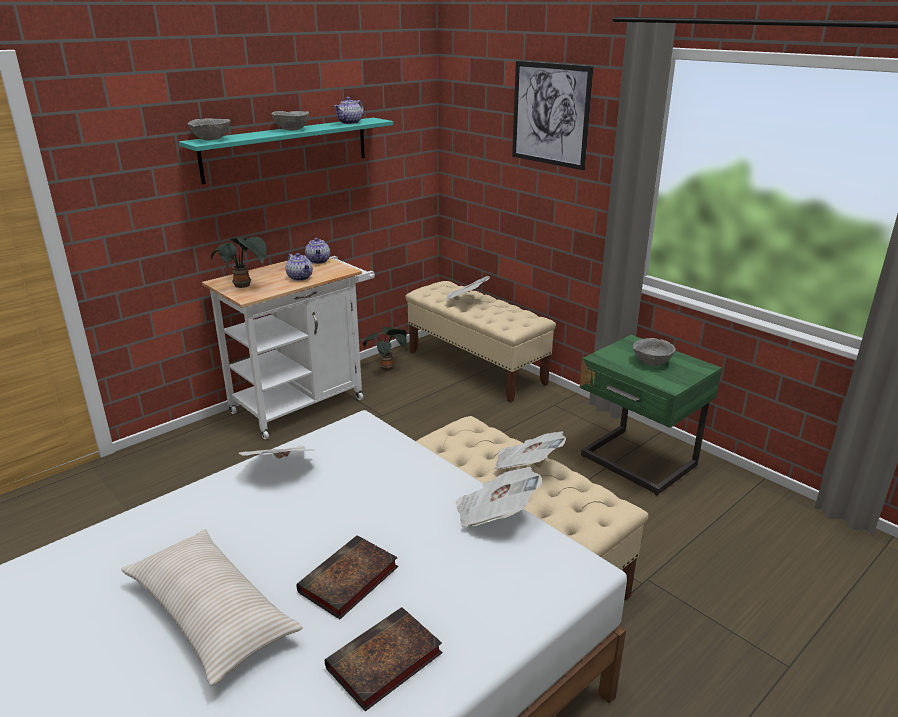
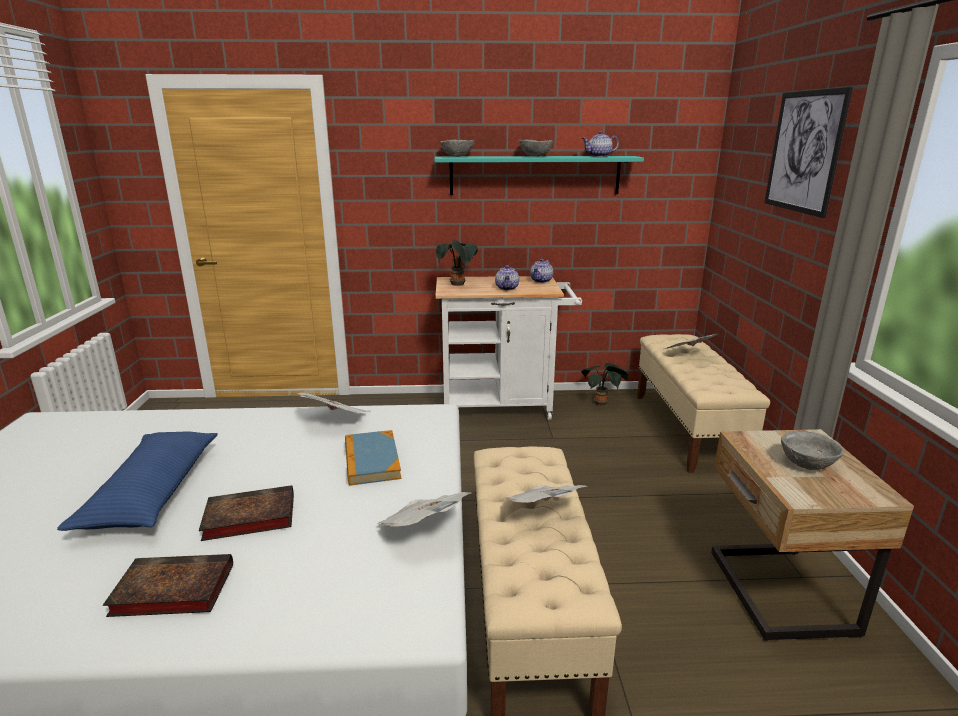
camera: 40 degrees right, 5 degrees down
(211, 614) = (152, 492): beige pillow -> blue pillow
(373, 486) = (371, 460): none -> book
(637, 463) = (776, 593): green nightstand -> beige nightstand

